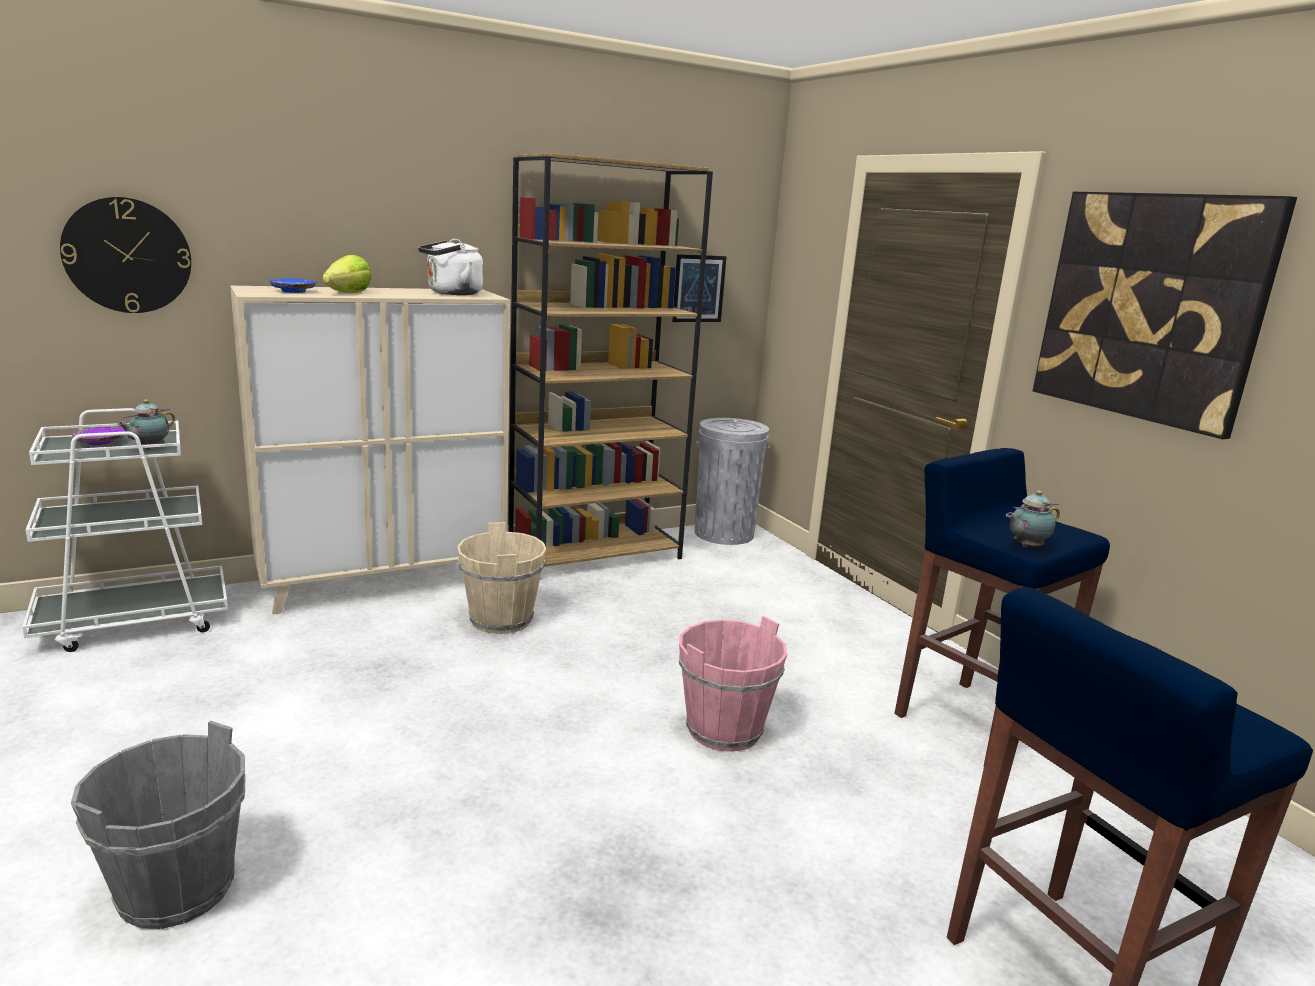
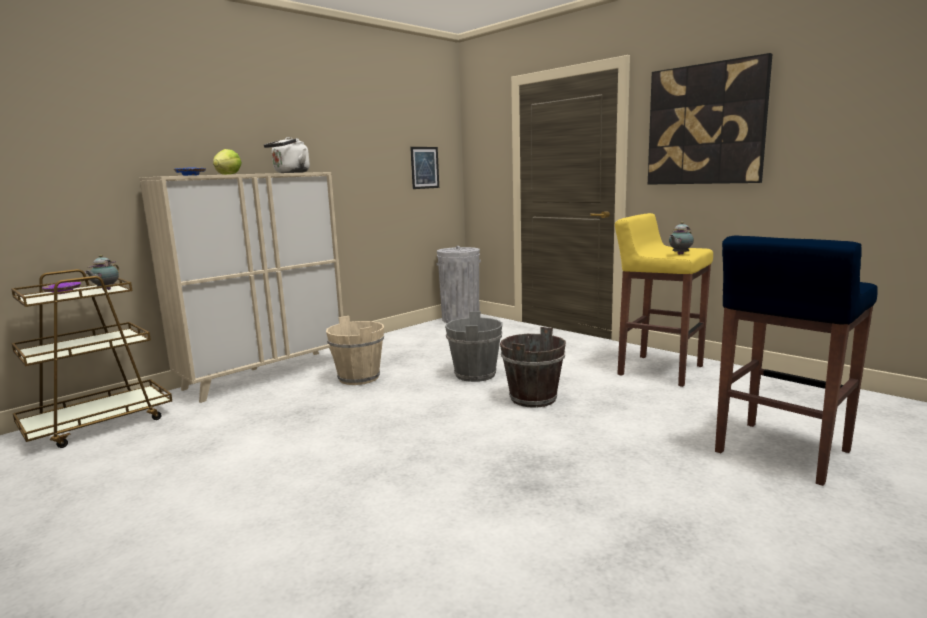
camera: 15 degrees left, 5 degrees down
(127, 255) = (64, 160): wall clock -> none
(135, 621) = (99, 424): white cart -> brown cart
(177, 890) = (258, 538): grey bucket -> grey bucket (475, 374)
(596, 554) = (391, 339): brown bookcase -> none
(723, 729) = (533, 398): pink bucket -> brown bucket
(973, 722) = (659, 370): blue stool -> yellow stool

